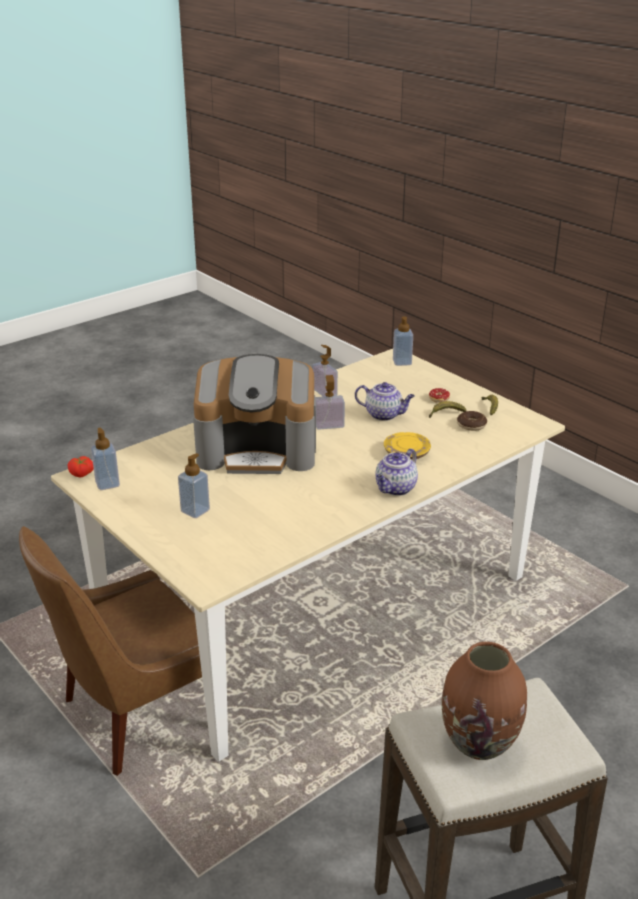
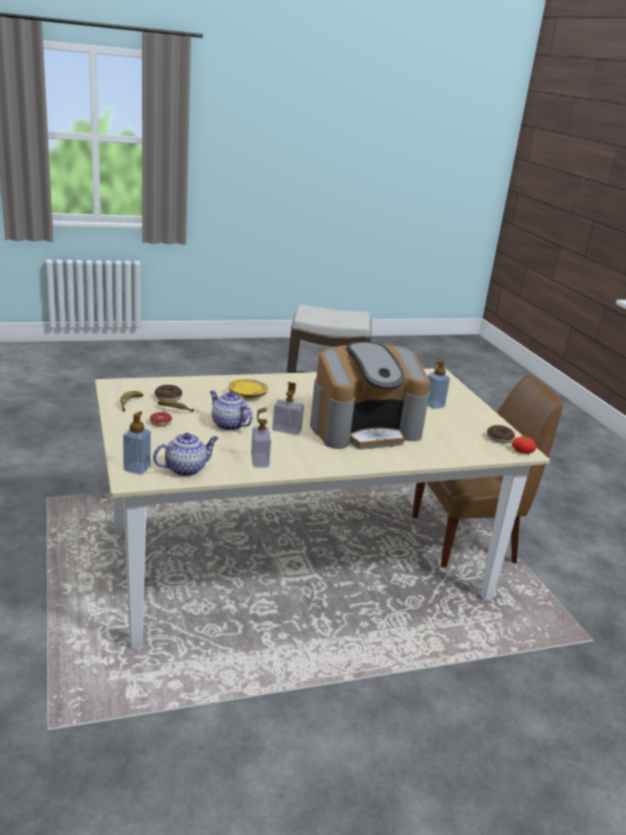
camera: 160 degrees left, 5 degrees down
(107, 484) = (499, 438): soap dispenser -> donut
(258, 450) = (364, 428): coffee machine -> coffee machine turned 135 degrees clockwise
(395, 489) = (282, 380): teapot -> teapot (186, 468)
(479, 742) = (341, 315): brown vase -> none

